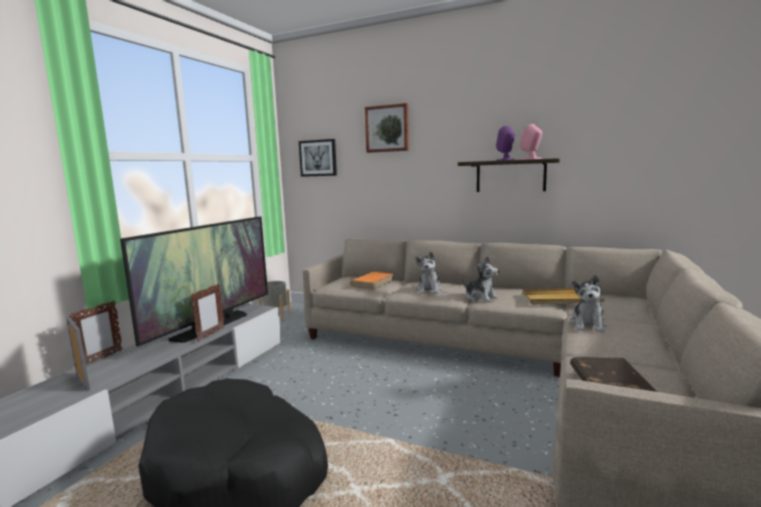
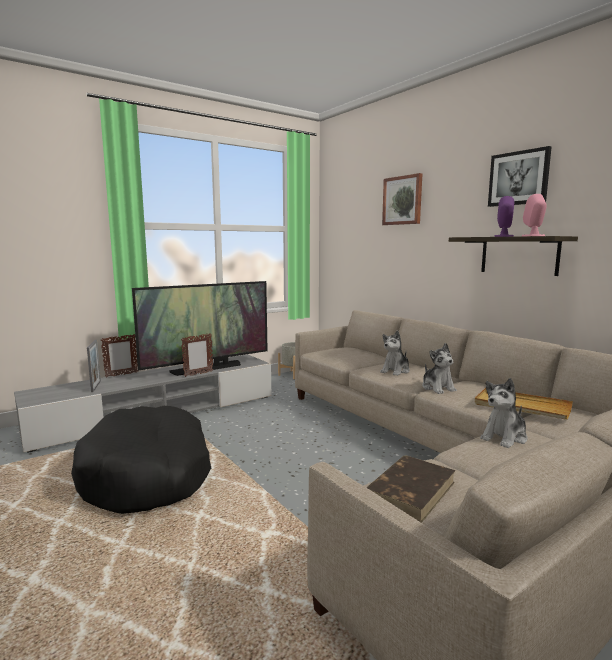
camera: 30 degrees right, 0 degrees up
(318, 158) = (346, 229): picture -> picture (519, 178)
(372, 282) = (355, 355): orange book -> none

